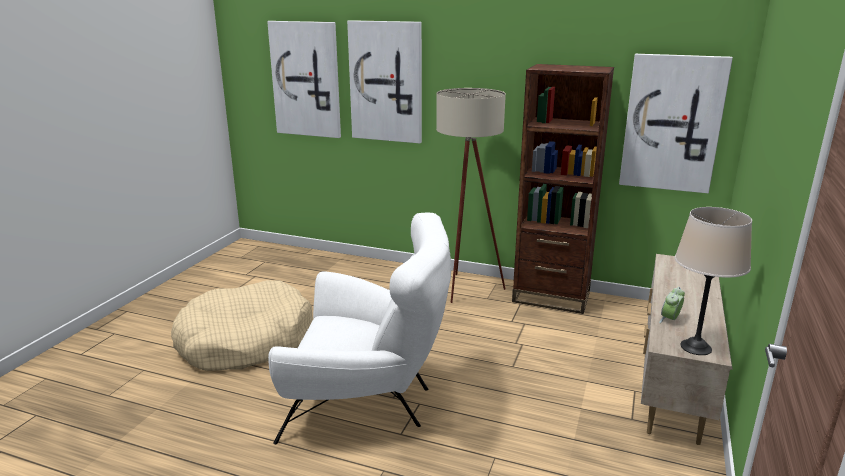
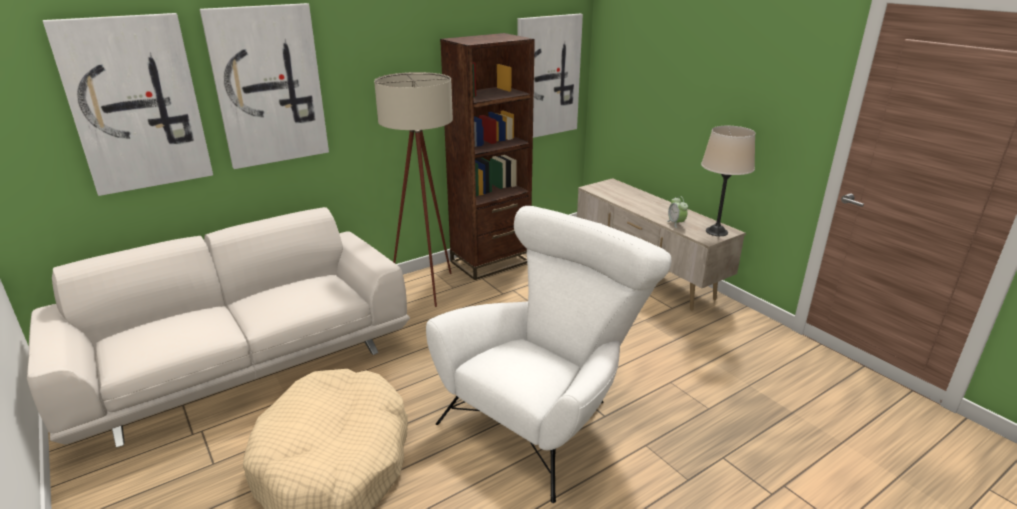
camera: 55 degrees left, 5 degrees up
(306, 273) = (243, 364): none -> white sofa

